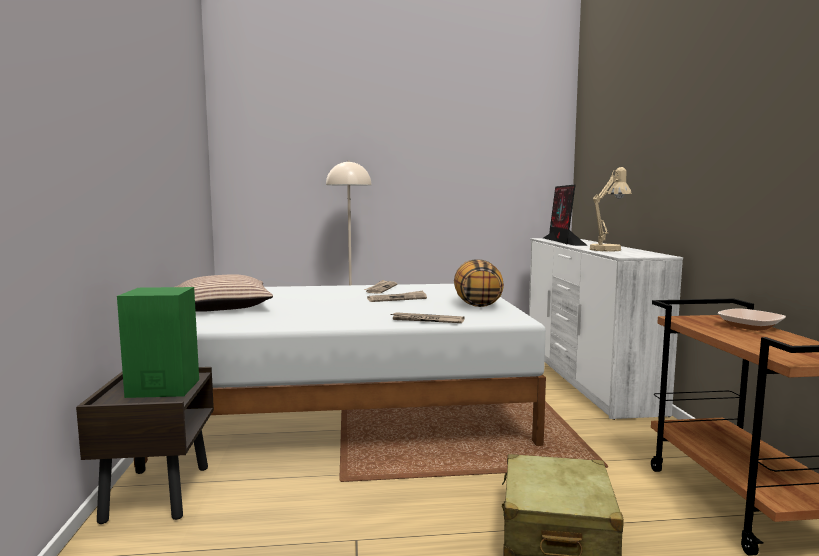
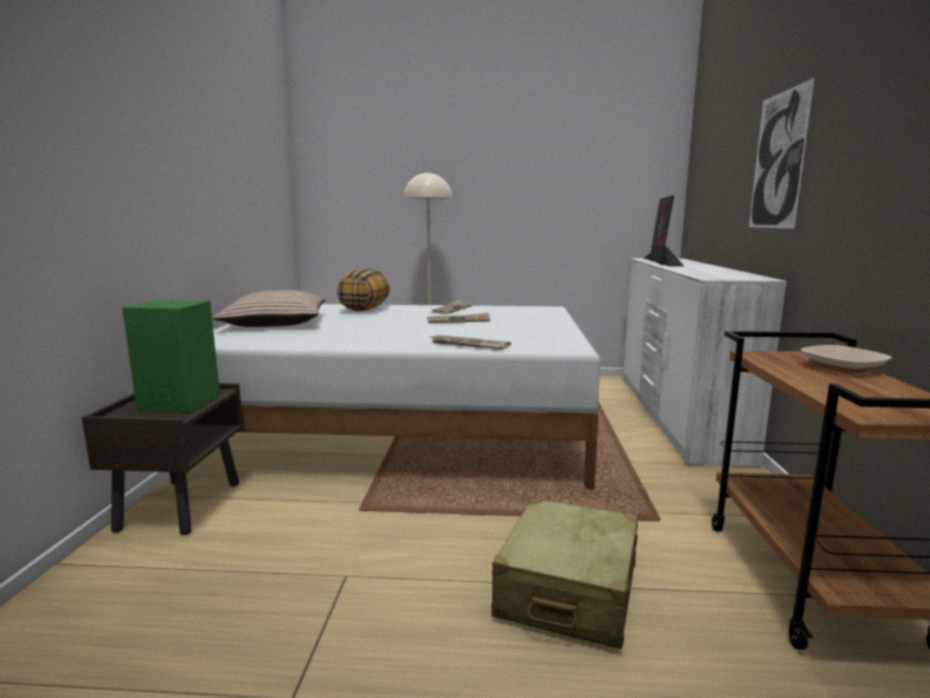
camera: 10 degrees right, 5 degrees up
(477, 304) = (540, 329): pillow -> pillow (364, 309)
(608, 249) = (703, 271): beige table lamp -> none
(666, 159) = (778, 160): none -> picture

